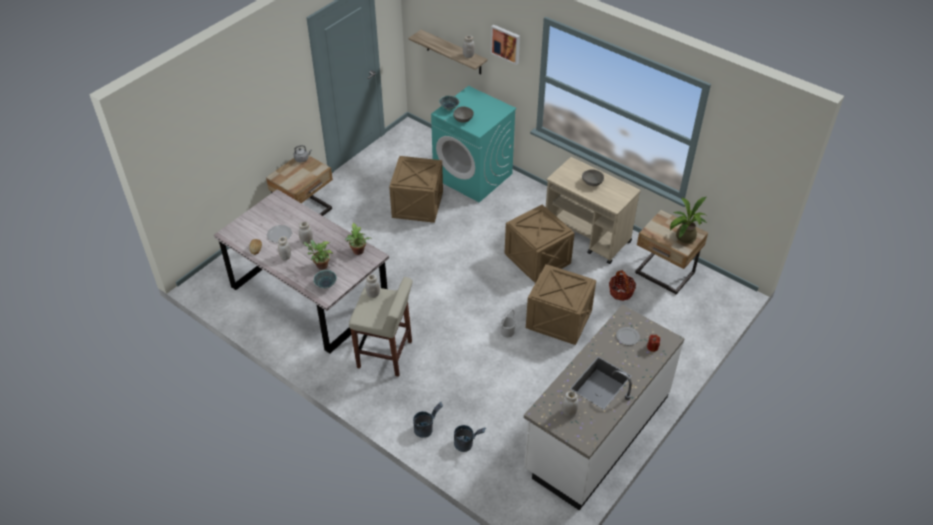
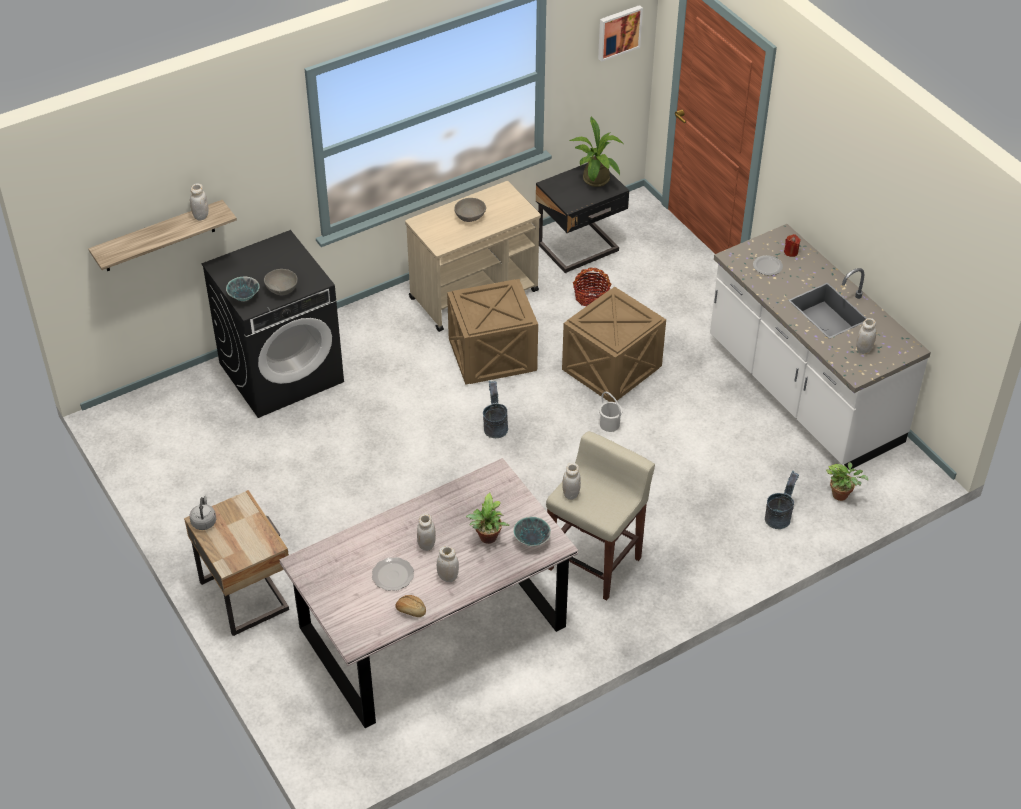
camera: 70 degrees left, 0 degrees up
(358, 252) = (480, 489): potted plant -> potted plant (842, 495)
(417, 204) = (307, 451): crate -> none
(426, 428) = (740, 550): grey bucket -> grey bucket (495, 426)
(473, 176) = (282, 372): turquoise washing machine -> black washing machine
(506, 43) = (250, 153): picture -> picture (618, 32)
(664, 274) = (580, 249): beige nightstand -> black nightstand

